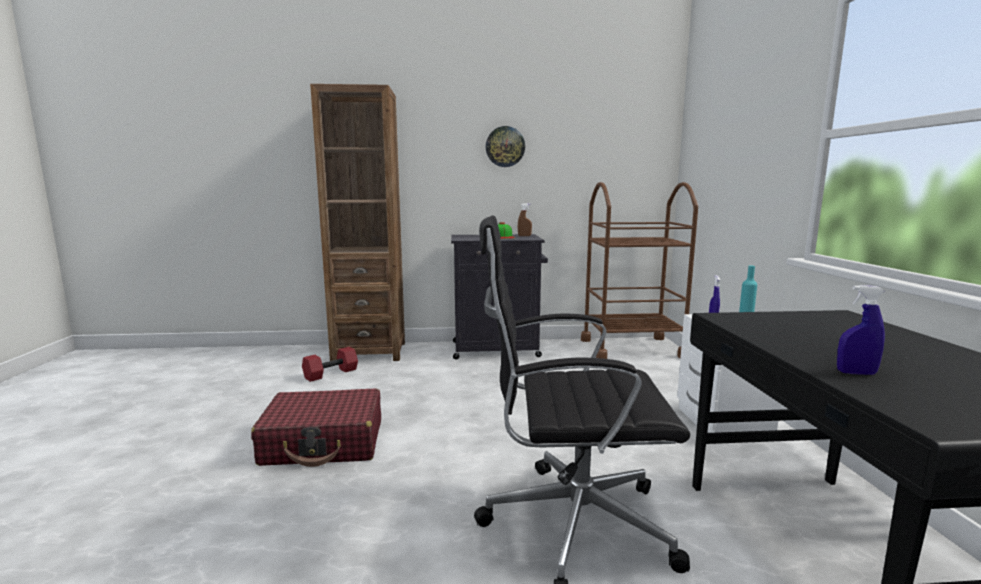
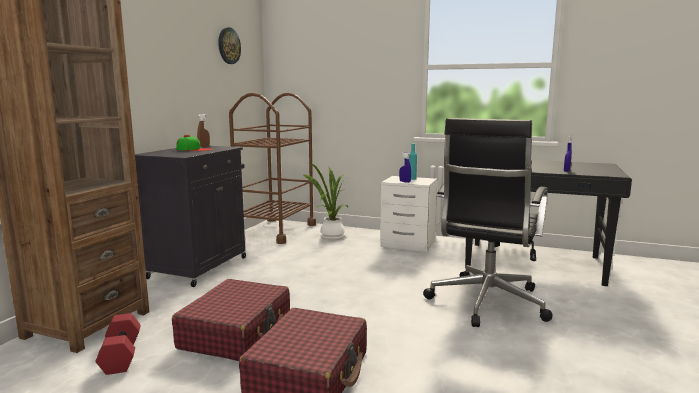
camera: 65 degrees left, 0 degrees up
(383, 396) = (237, 332): none -> red suitcase
(505, 146) = (165, 54): wall clock -> wall clock (228, 46)
(661, 375) = (330, 237): none -> potted plant

